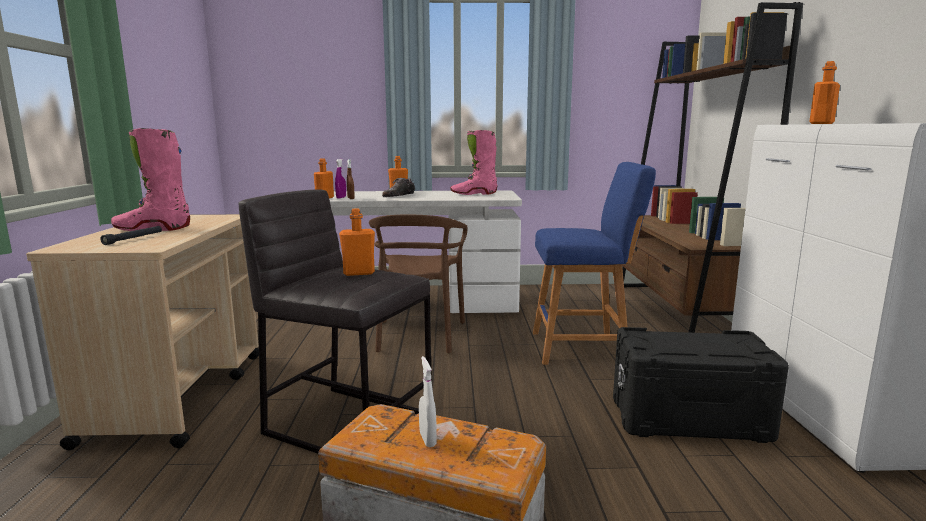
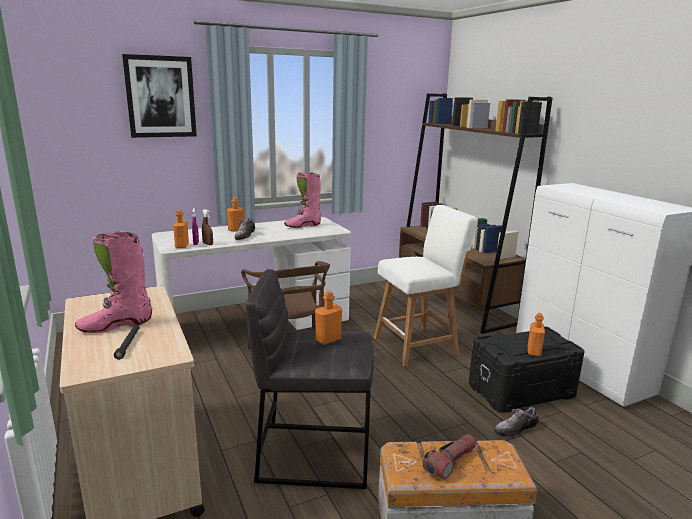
camera: 25 degrees left, 5 degrees up
(338, 52) = (160, 97): none -> picture
(427, 439) = (450, 462): white spray bottle -> flashlight
(584, 347) = (419, 345): blue stool -> white stool
(636, 458) = (515, 429): none -> shoe
(821, 124) = (579, 189): orange bottle -> orange bottle (534, 351)

